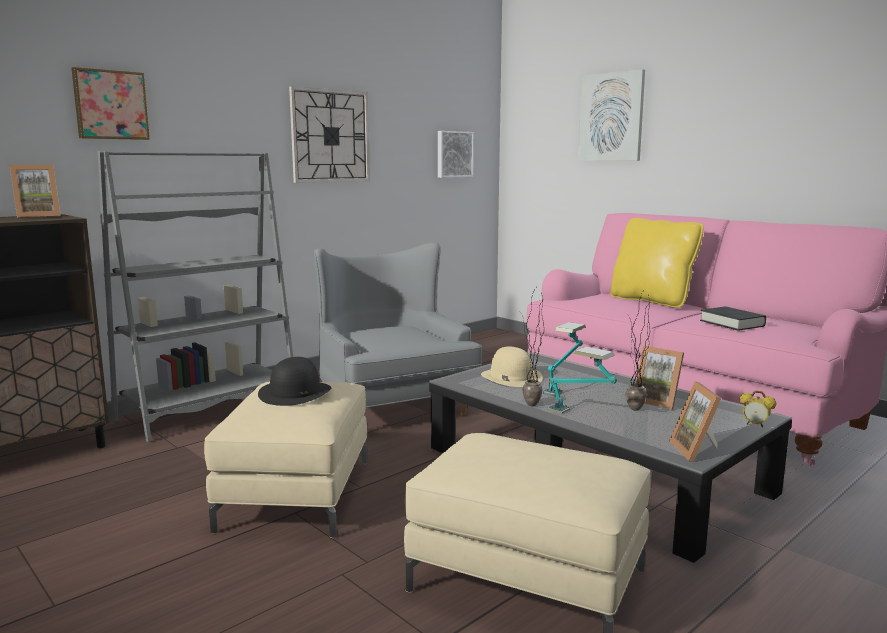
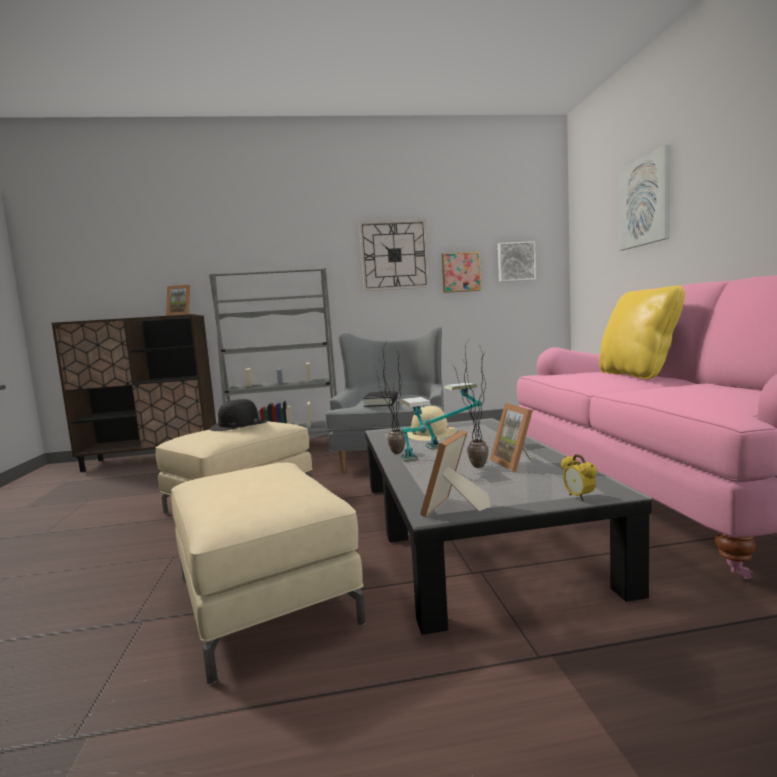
camera: 35 degrees right, 5 degrees down
(110, 105) = (233, 247): picture -> picture (460, 272)
(732, 323) = (672, 391): black book -> black book (381, 403)

